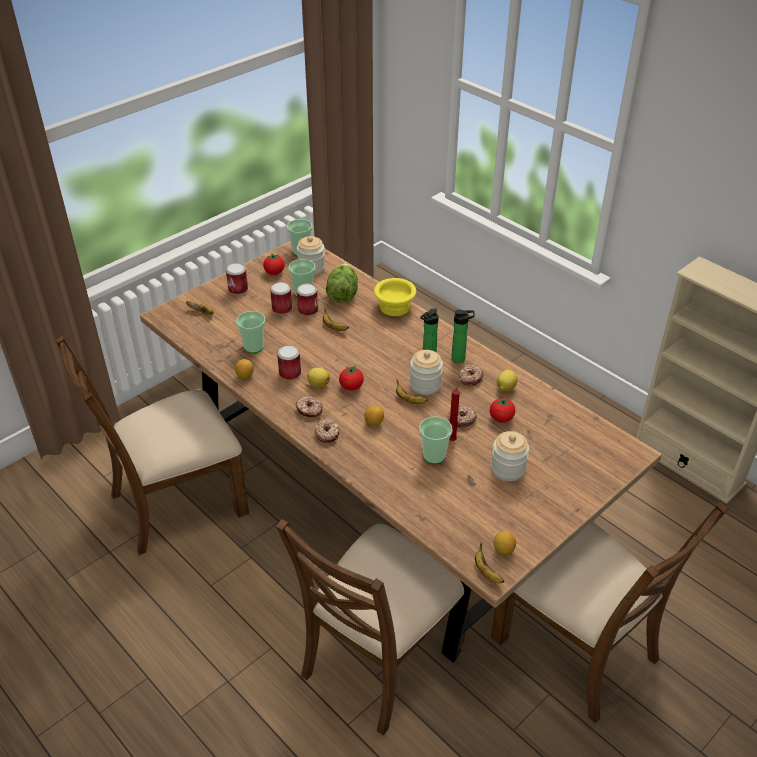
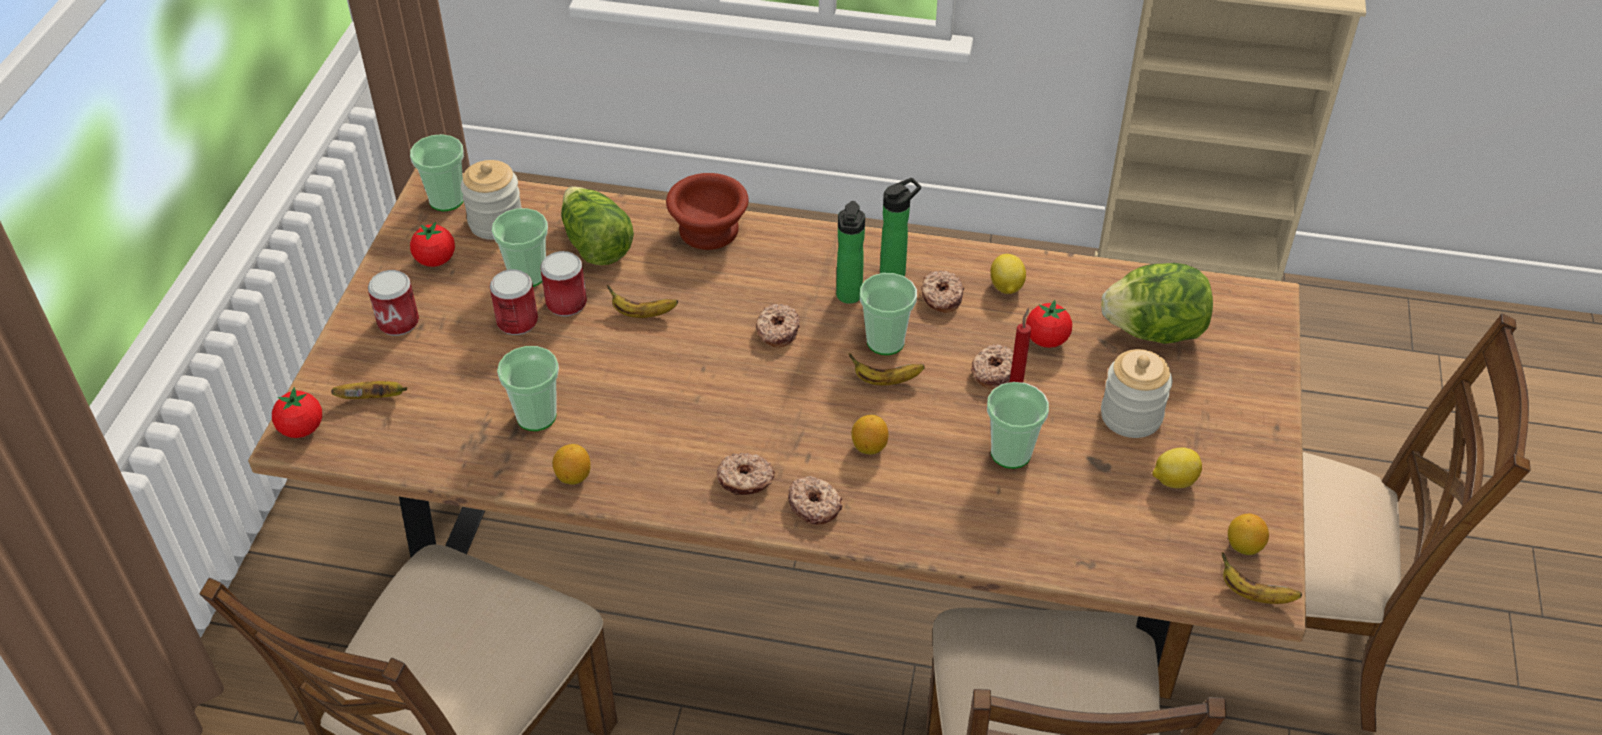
camera: 35 degrees left, 5 degrees up
(290, 373) = (648, 432): can -> none
(318, 384) = (715, 427): lemon -> lemon (1173, 480)
(351, 387) = (773, 404): tomato -> tomato (302, 429)
(382, 359) = (777, 331): none -> donut
(393, 307) = (706, 231): yellow bowl -> brown bowl
(425, 385) = (885, 342): jar -> cup
(559, 439) = (1154, 331): none -> lettuce

